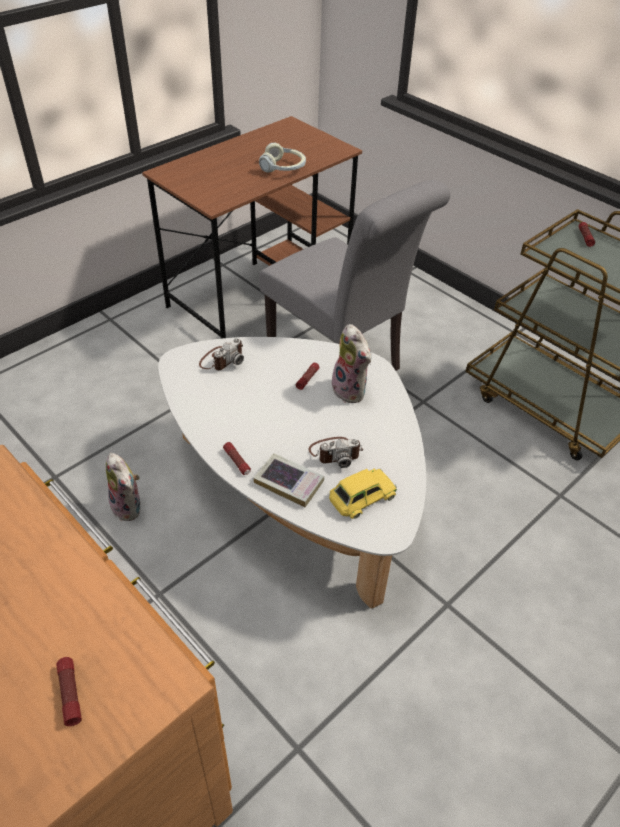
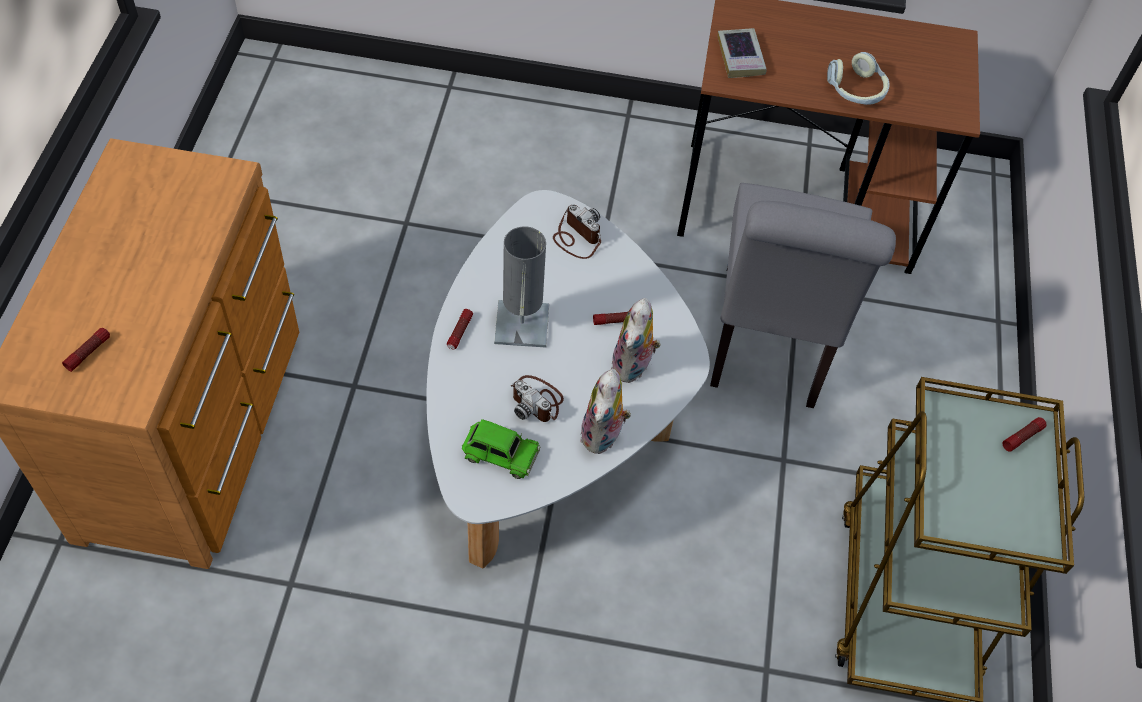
camera: 50 degrees right, 10 degrees up
(129, 507) = (421, 300): plush toy -> plush toy (603, 436)
(222, 359) = (576, 237): camera -> camera turned 135 degrees counterclockwise
(264, 425) = (522, 324): none -> grey table lamp
(289, 483) = (469, 386): book -> book (740, 57)
(361, 497) = (500, 453): yellow toy car -> green toy car

